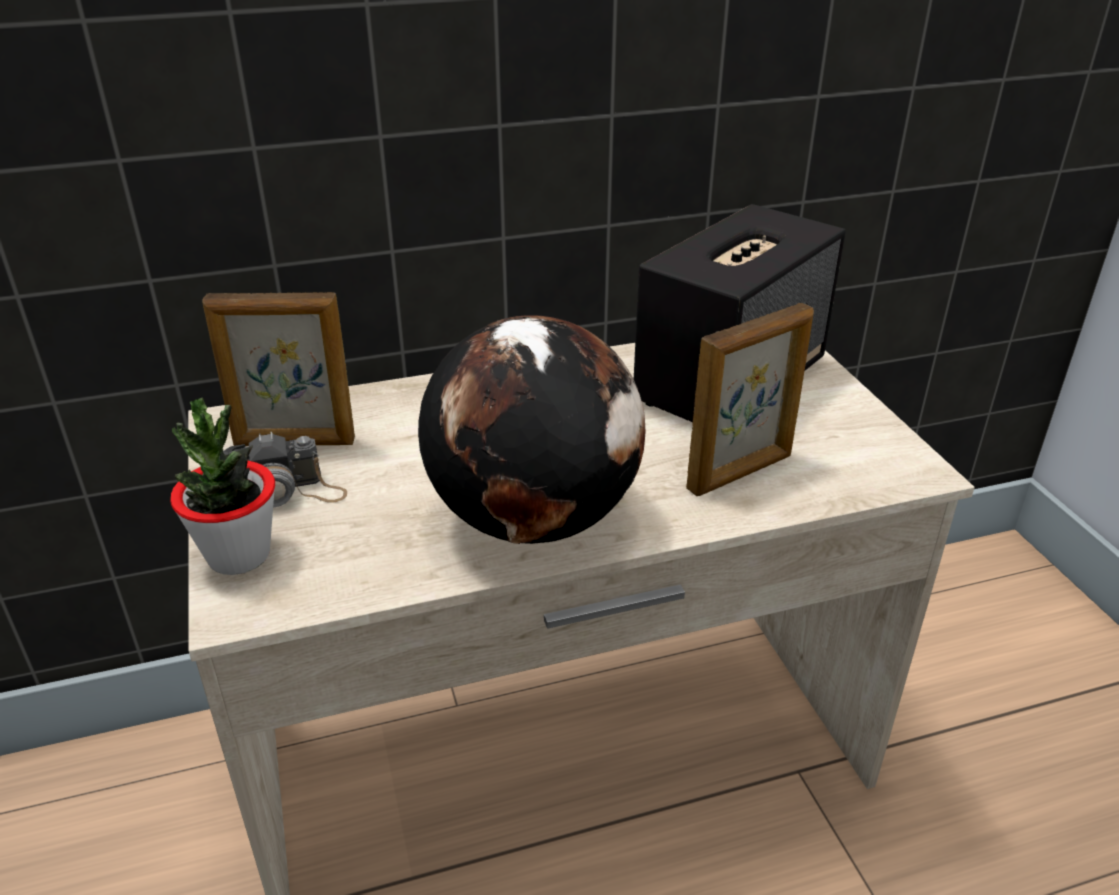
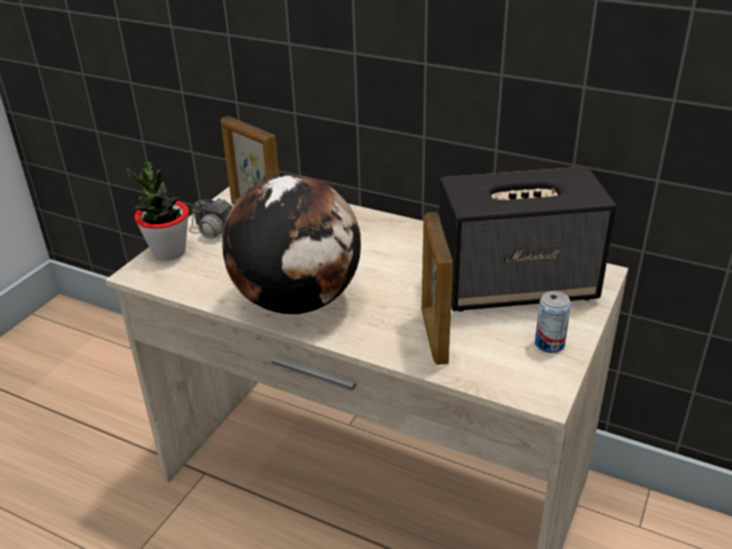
camera: 45 degrees right, 0 degrees up
(741, 473) = (434, 336): picture frame -> picture frame turned 75 degrees clockwise
(848, 422) = (549, 344): none -> can

